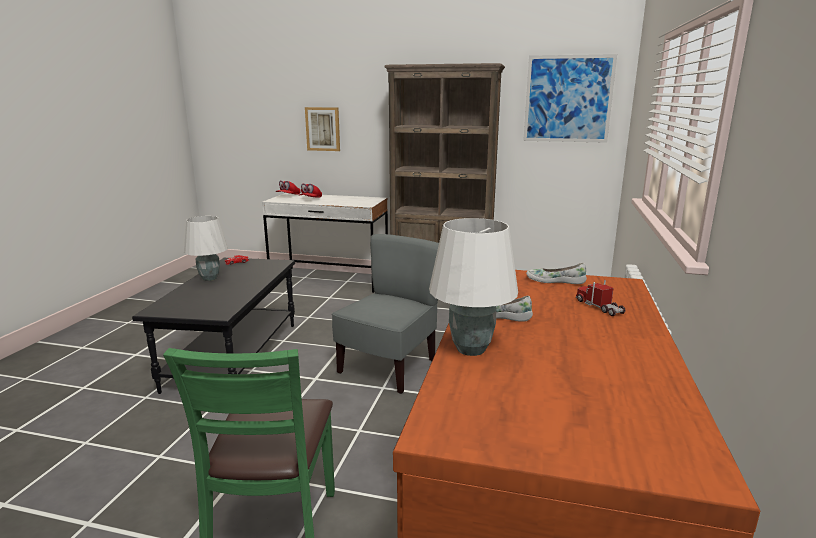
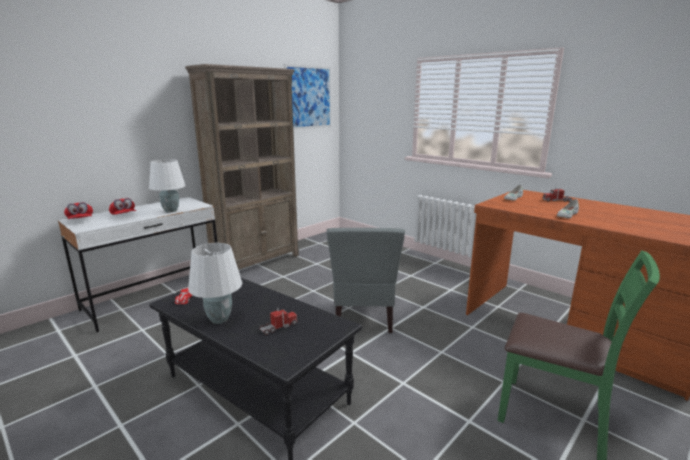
camera: 60 degrees left, 0 degrees up
(207, 296) = (278, 327): none -> toy truck
(323, 129) = (102, 134): picture -> none
(389, 367) = (363, 317): grey chair -> grey chair turned 150 degrees counterclockwise
(470, 349) = (615, 226): white table lamp -> white table lamp (170, 211)

